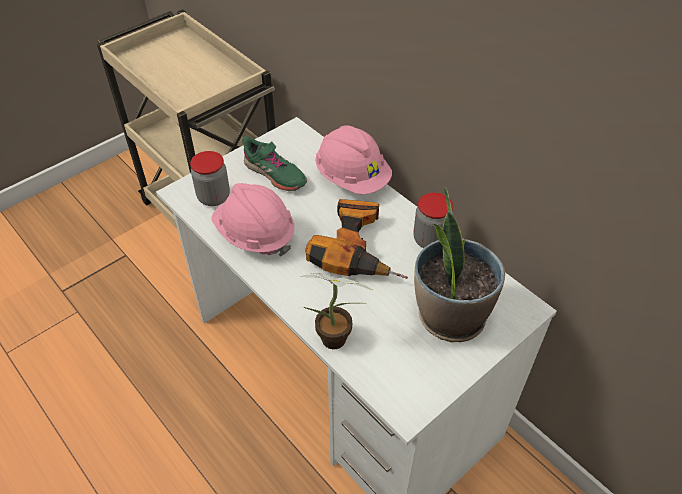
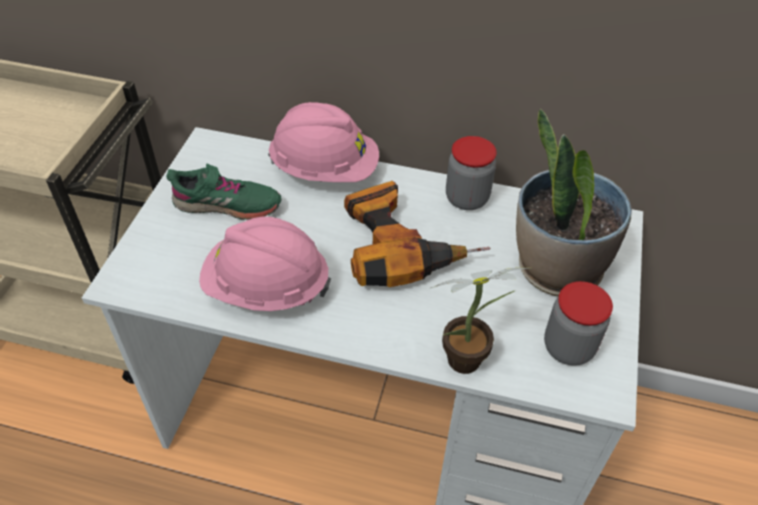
camera: 35 degrees left, 0 degrees up
(214, 197) = (172, 268): jar -> jar (568, 347)

